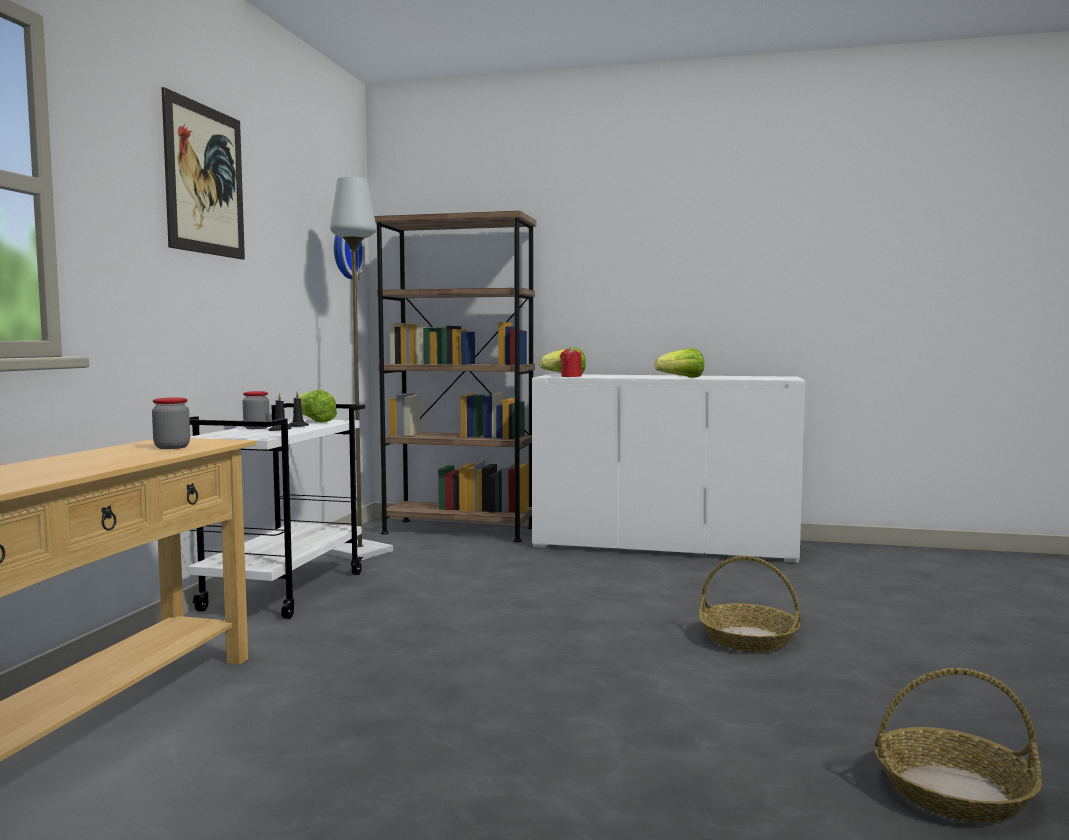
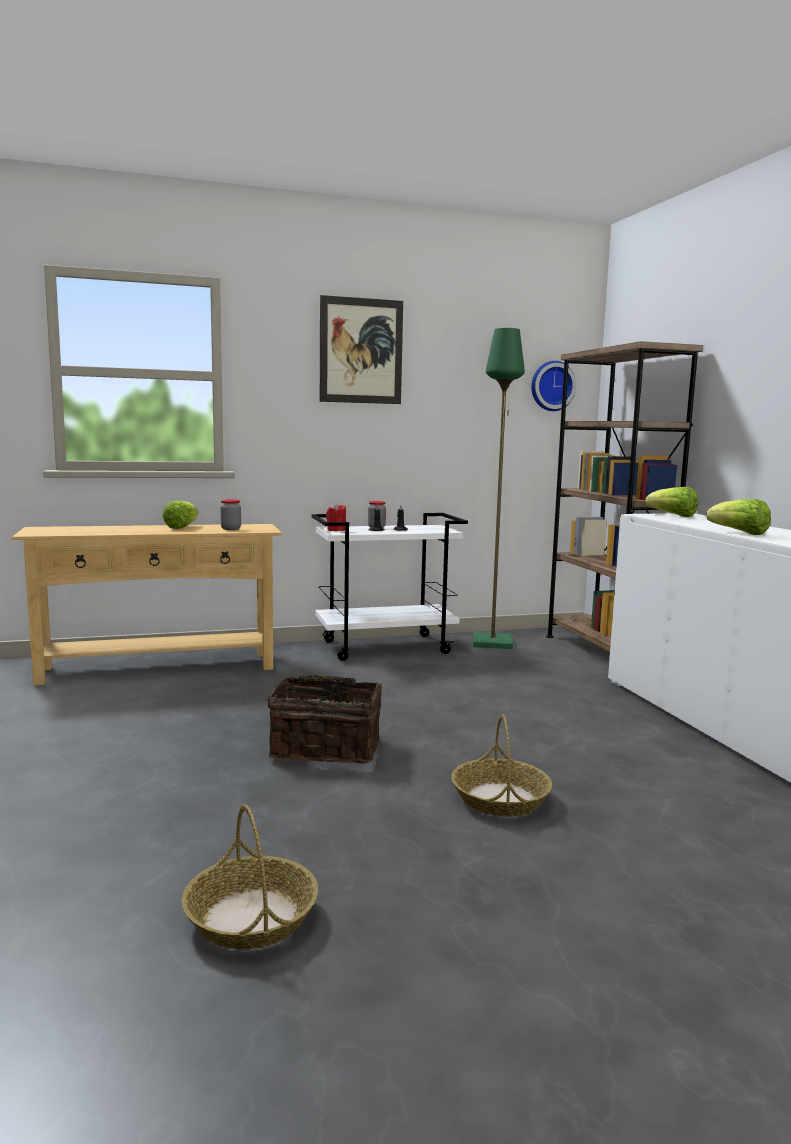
camera: 60 degrees right, 5 degrees up
(314, 421) = (431, 529): lettuce -> lettuce (181, 527)
(360, 552) = (493, 642): grey floor lamp -> green floor lamp
(564, 680) = (327, 748): none -> basket
(571, 376) = (656, 517): red candle -> red candle (336, 530)

